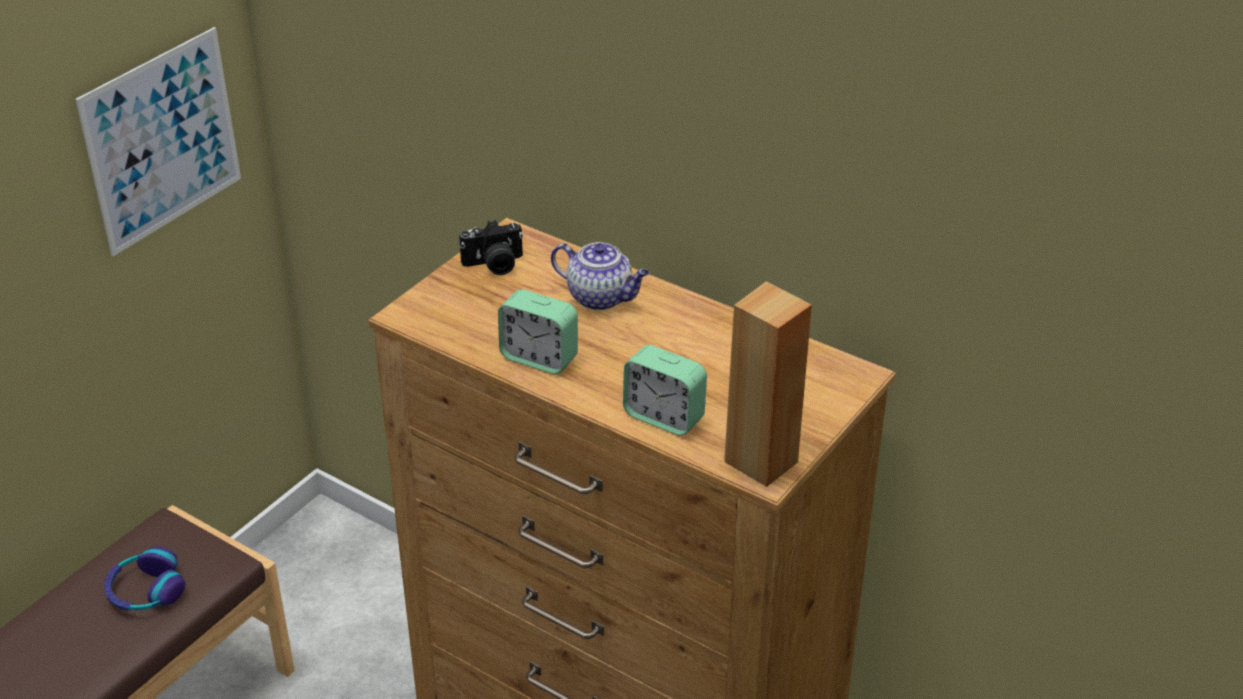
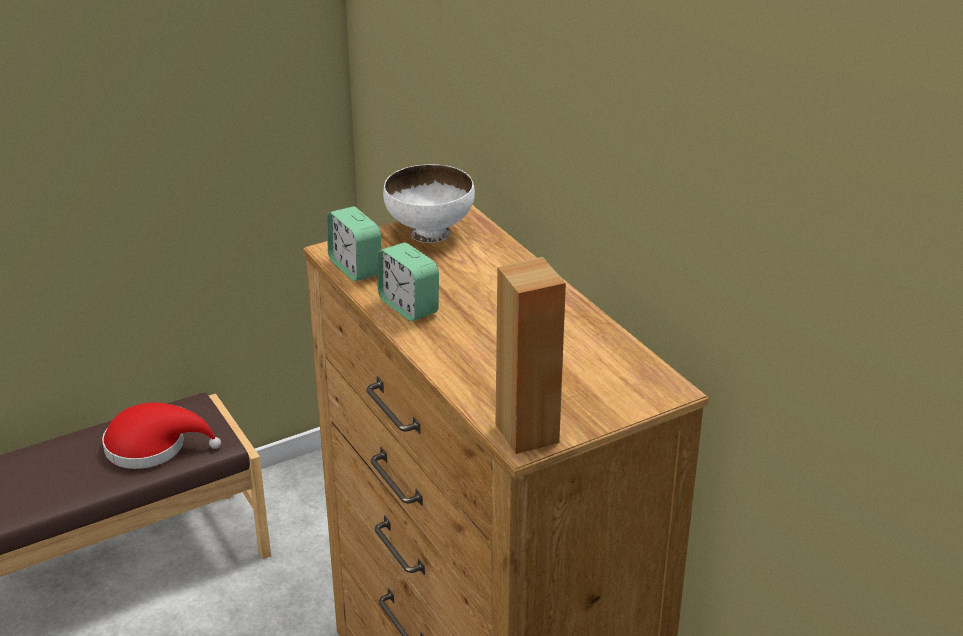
camera: 25 degrees right, 5 degrees down
(145, 591) = (152, 446): headphones -> red hat
(162, 141) = (249, 93): picture -> none
(494, 265) = (430, 232): camera -> white bowl
(601, 298) = (496, 276): teapot -> none
(664, 417) = (473, 376): alarm clock -> alarm clock (355, 268)

